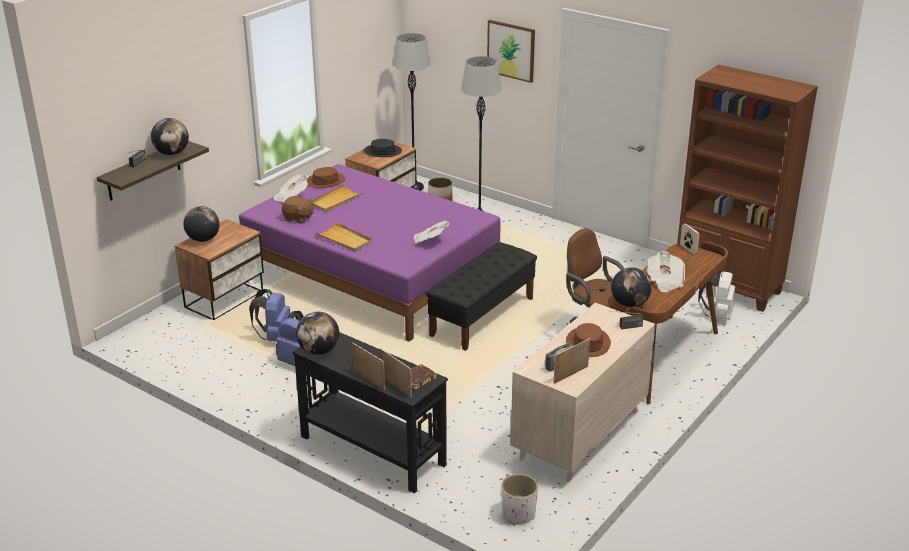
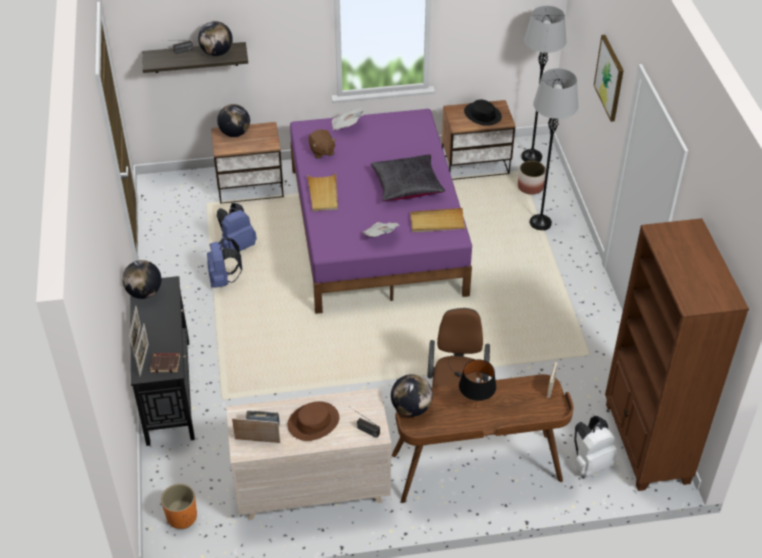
camera: 45 degrees right, 15 degrees up
(325, 181) = (394, 122): brown hat -> none
(335, 200) = (372, 149): beige tray -> beige tray (437, 222)
(399, 208) = (407, 185): none -> black pillow
(482, 317) = (398, 328): black bench -> none
(518, 514) = (181, 517): white planter -> orange planter
(665, 282) = (475, 407): newspaper -> black table lamp

